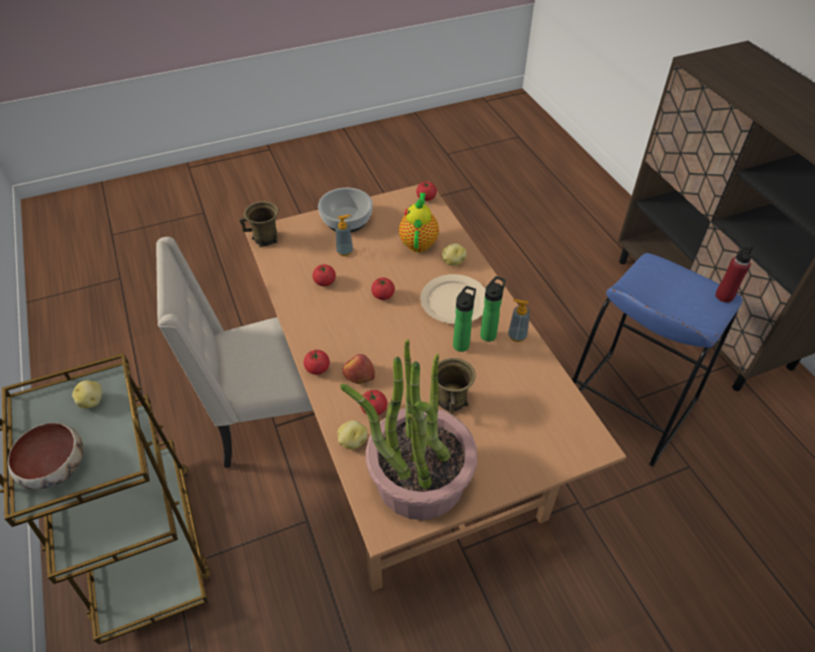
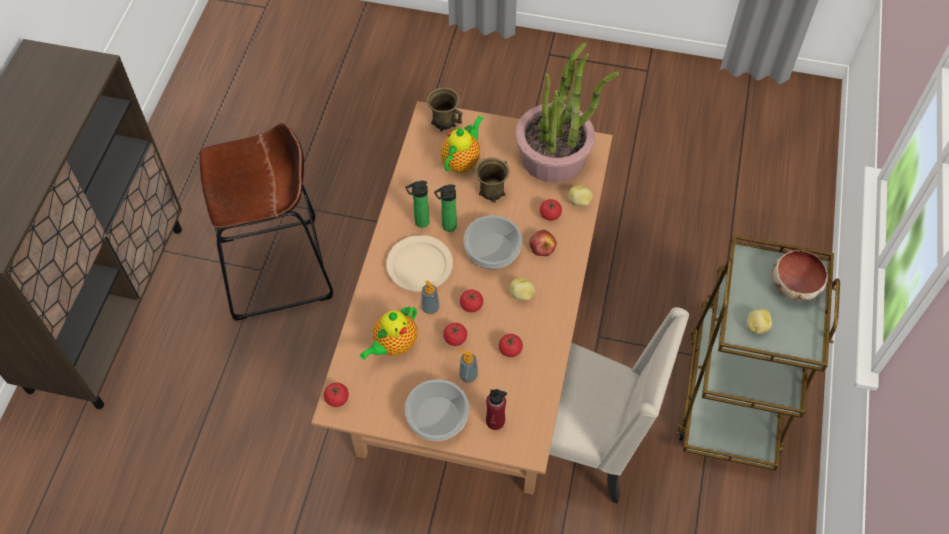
camera: 145 degrees left, 10 degrees up
(266, 239) = (532, 440): brown mug -> brown mug (444, 121)
(317, 368) = (569, 269): tomato -> tomato (455, 338)
(401, 346) = (493, 251): none -> bowl
(453, 261) = (384, 304): potato -> potato (522, 295)
(510, 414) = (462, 161): none -> teapot
(517, 336) = (401, 209): soap dispenser -> soap dispenser (430, 308)
(628, 406) = (276, 269): blue stool -> brown stool
(724, 296) = (214, 154): red bottle -> red bottle (495, 421)

